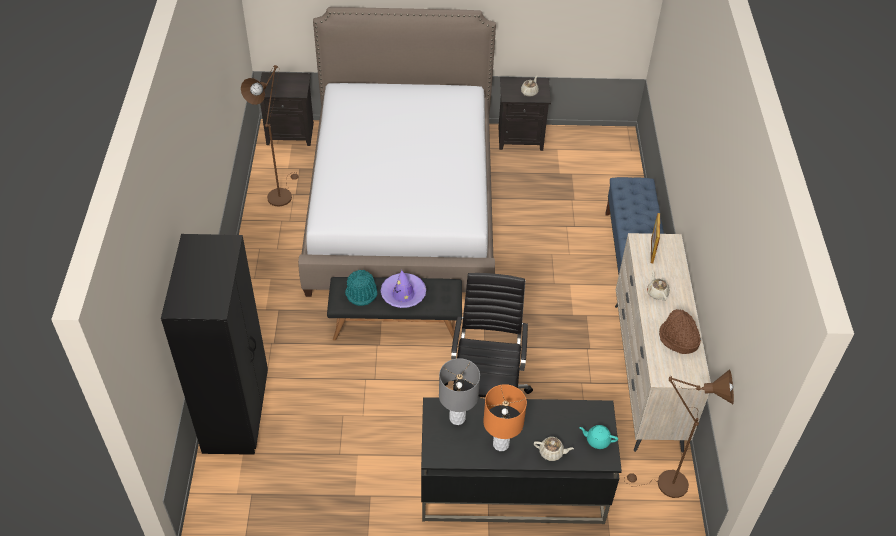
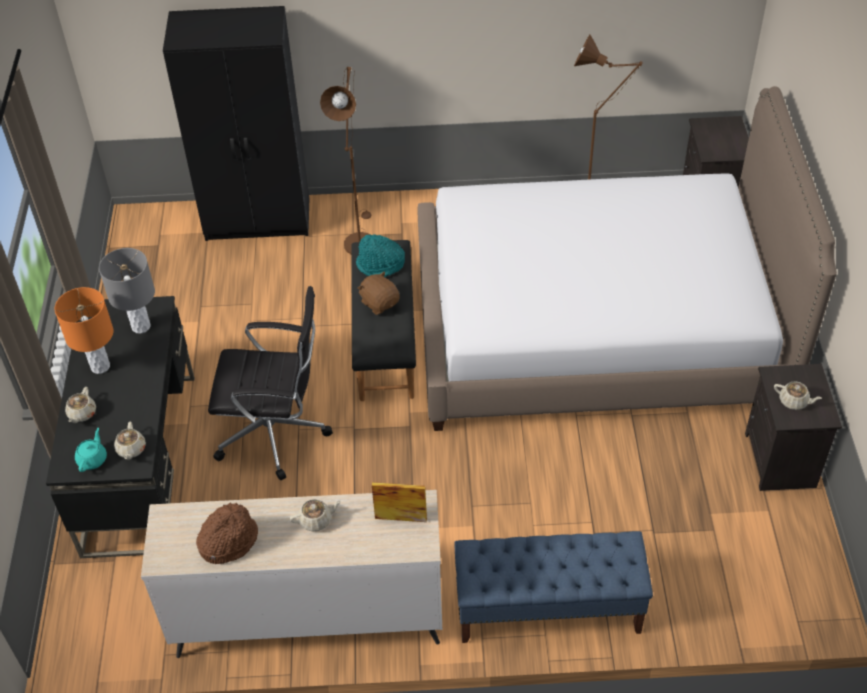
camera: 90 degrees right, 0 degrees up
(403, 294) = (379, 303): purple hat -> brown plush toy
(587, 415) = (131, 449): none -> beige teapot
(666, 484) = (128, 632): brown floor lamp -> brown floor lamp (359, 240)

